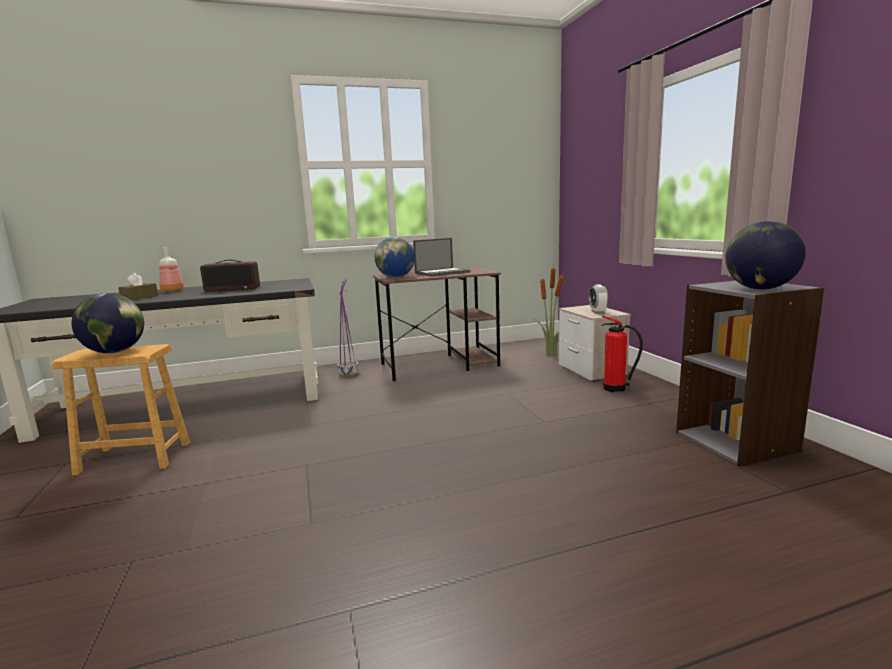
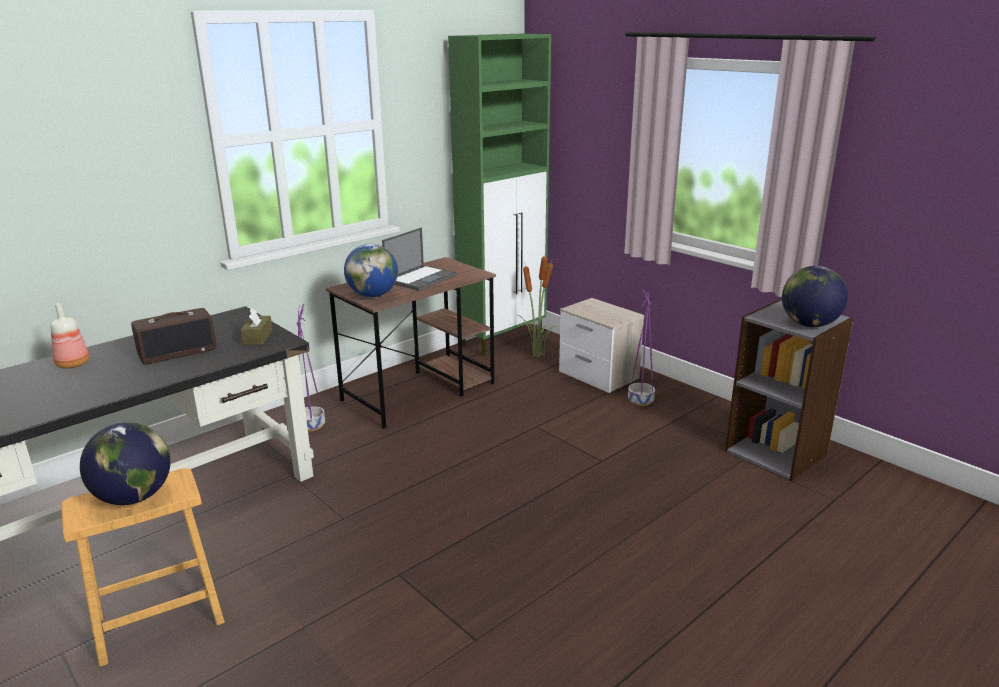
camera: 25 degrees left, 10 degrees up
(139, 297) = (55, 392): brown tissue box -> brown tissue box (257, 337)
(531, 344) = (503, 340): none -> green cabinet
(597, 312) = (609, 314): alarm clock -> none
(616, 389) = (640, 401): fire extinguisher -> purple planter

